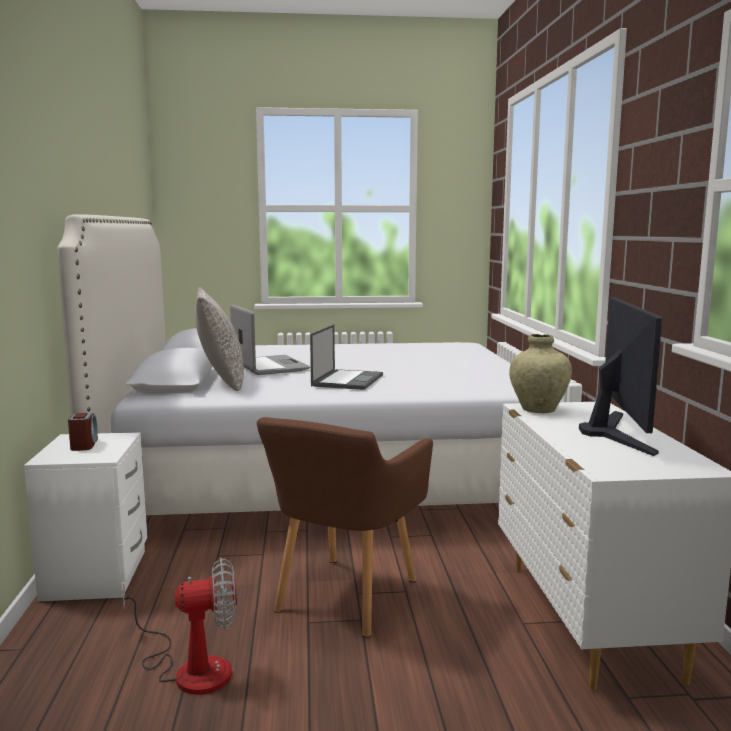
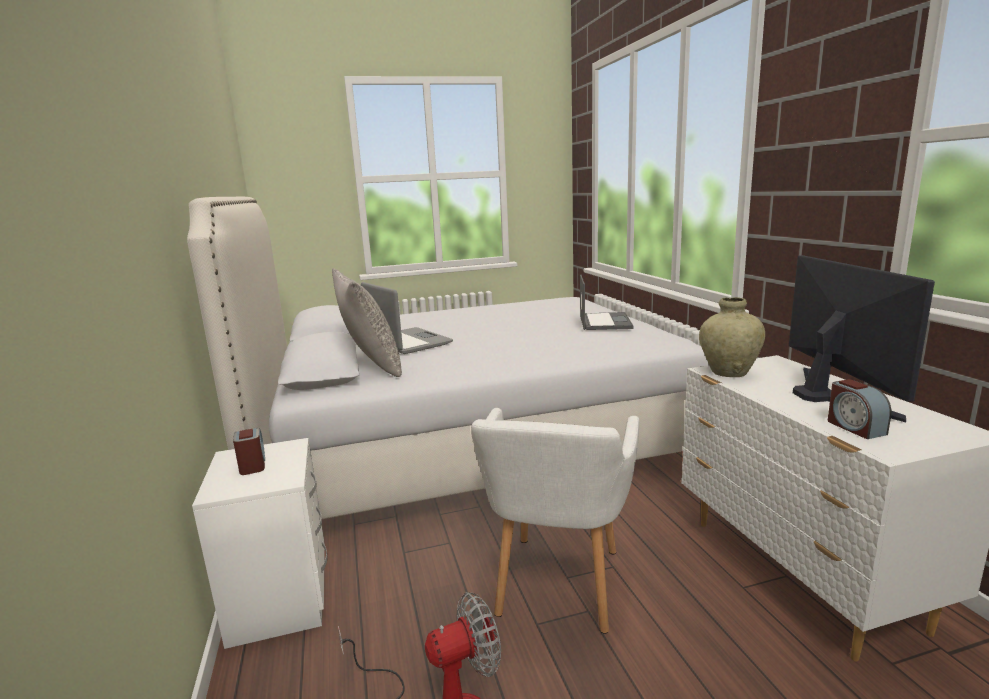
camera: 10 degrees left, 5 degrees up
(343, 598) = (556, 586): brown armchair -> white armchair
(347, 380) = (500, 352): laptop -> laptop (604, 322)
(600, 455) = (854, 427): none -> alarm clock

